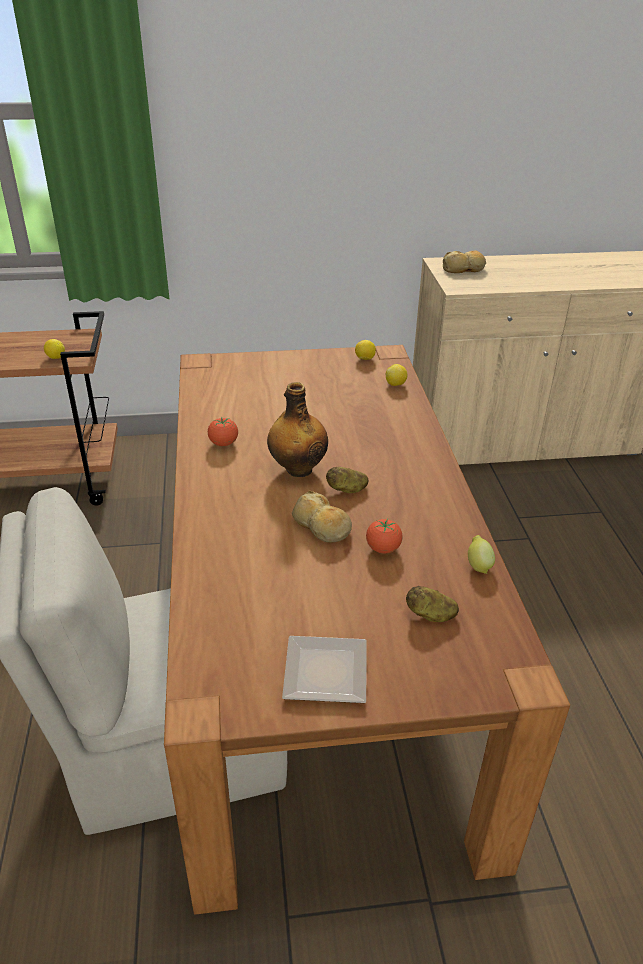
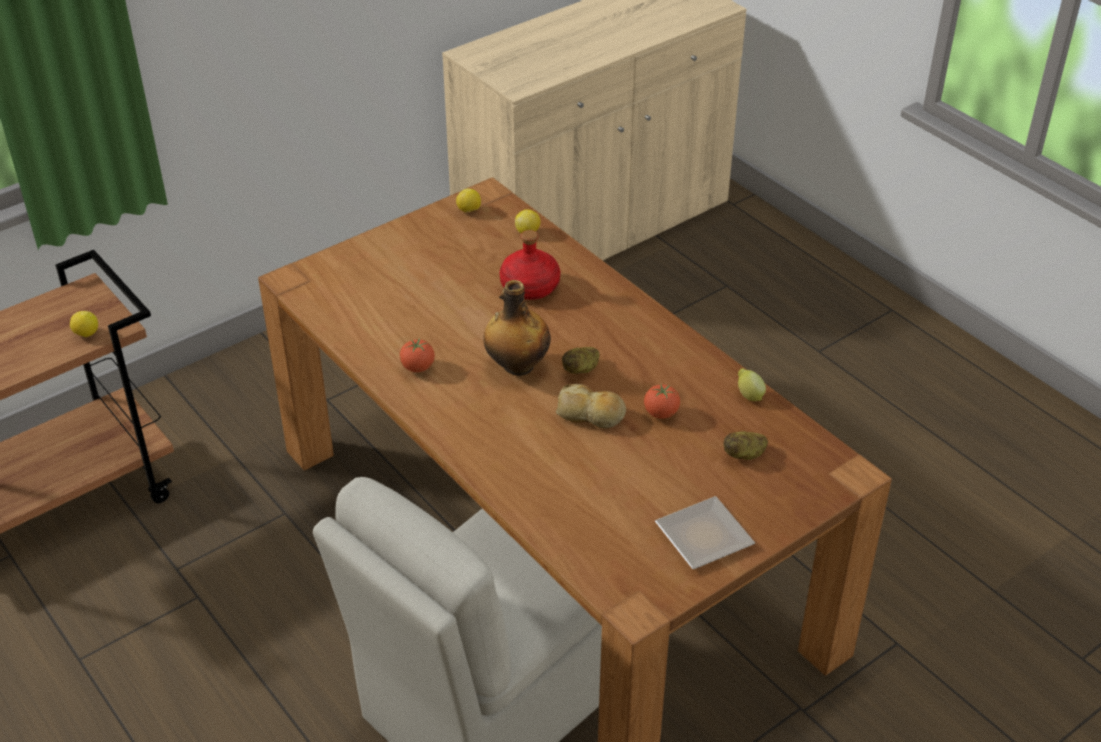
camera: 30 degrees left, 5 degrees up
(361, 419) = (529, 286): none -> red bottle
(464, 269) = (502, 56): bread -> none

